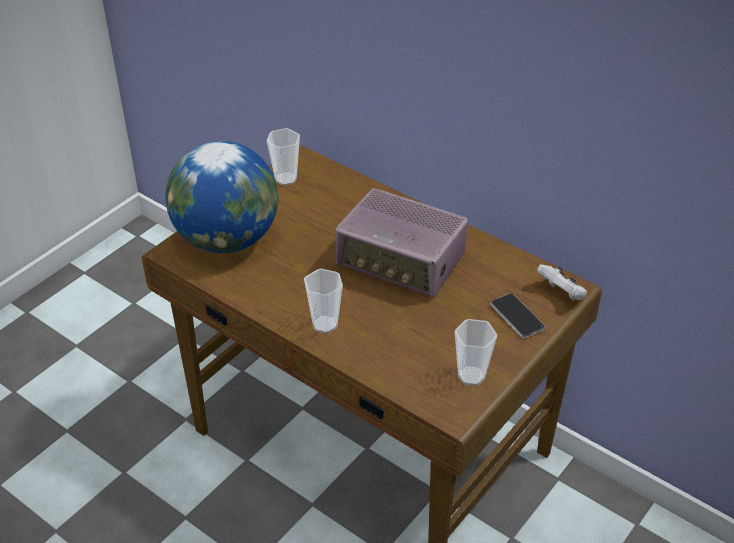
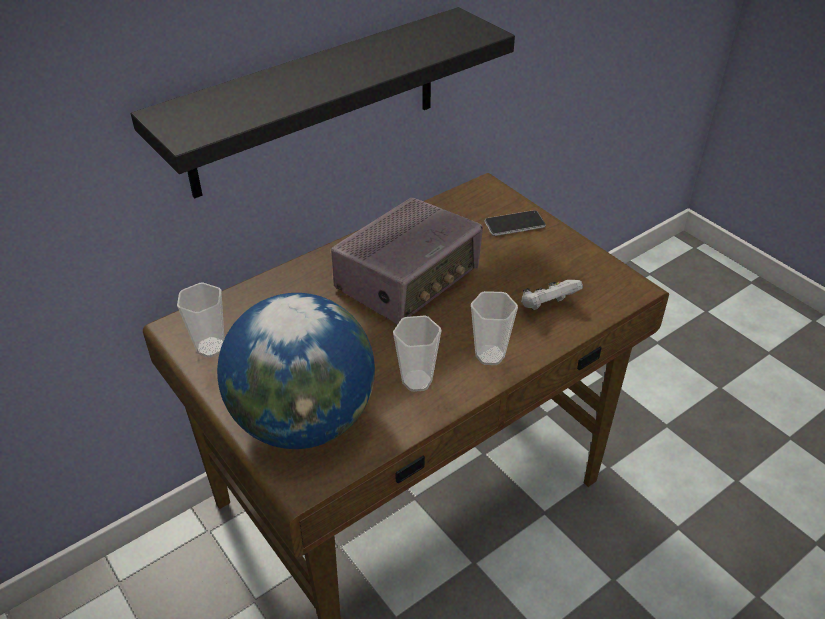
camera: 75 degrees left, 0 degrees up
(449, 91) = (315, 103): none -> black shelf
(471, 376) = (587, 268): cup -> cup (417, 381)
(561, 294) = (492, 193): white game controller -> white game controller (547, 306)

